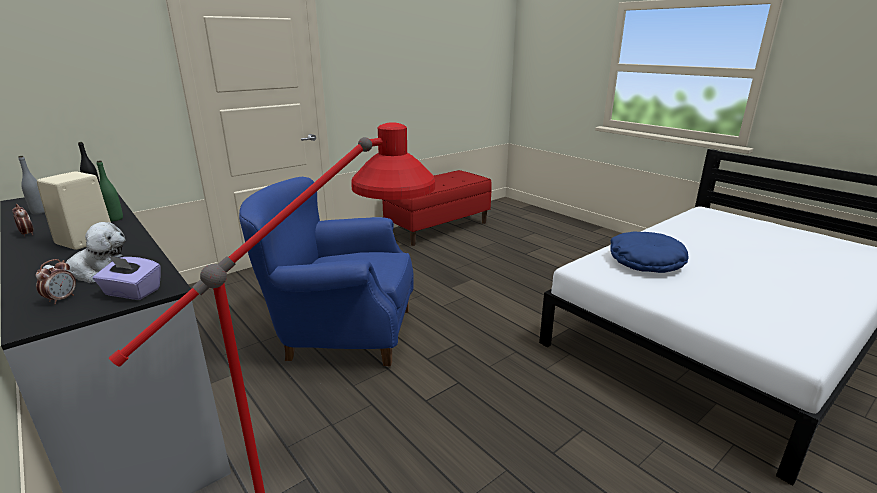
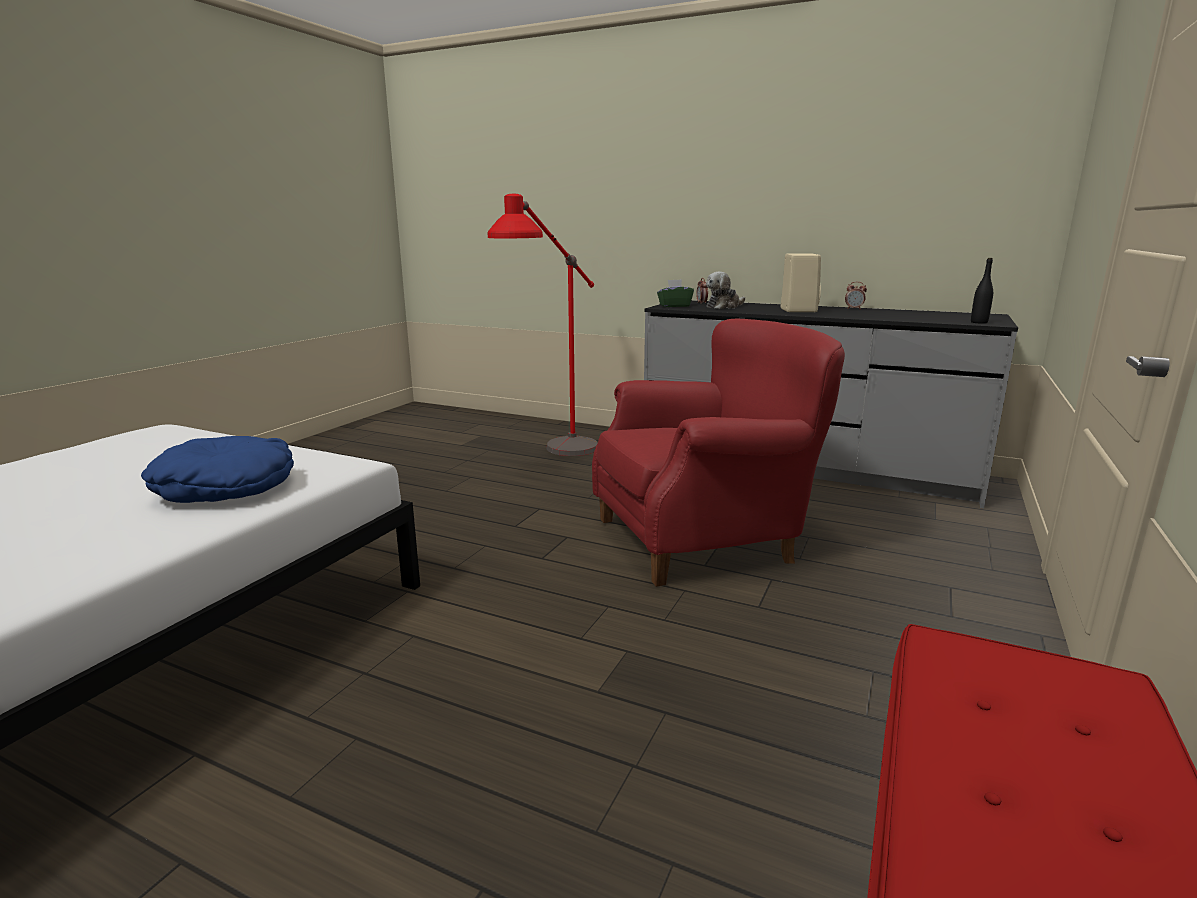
camera: 155 degrees right, 5 degrees down
(39, 212) = (924, 313): grey bottle -> none
(115, 219) = (843, 316): green bottle -> none
(132, 292) = (674, 306): purple tissue box -> green tissue box
(341, 332) = (705, 538): blue armchair -> red armchair

